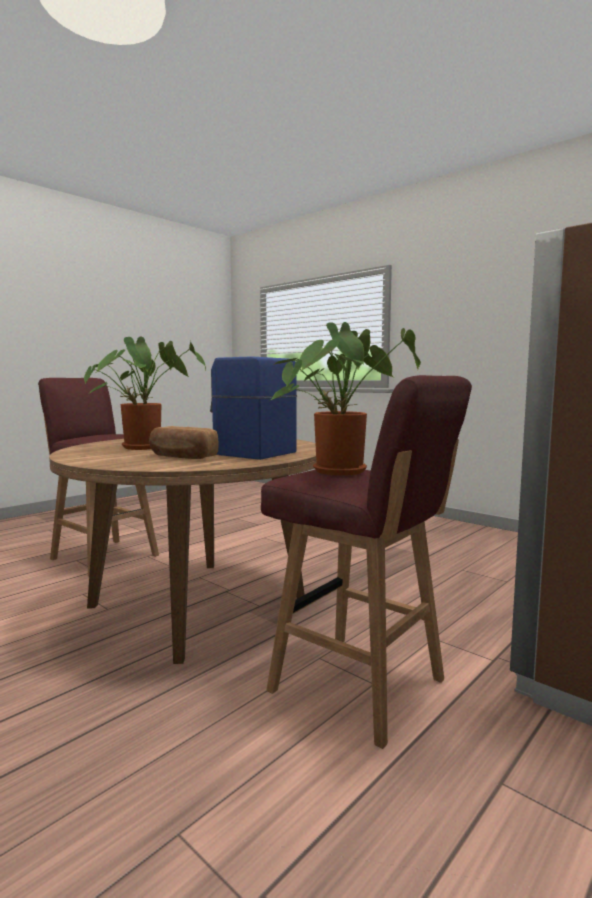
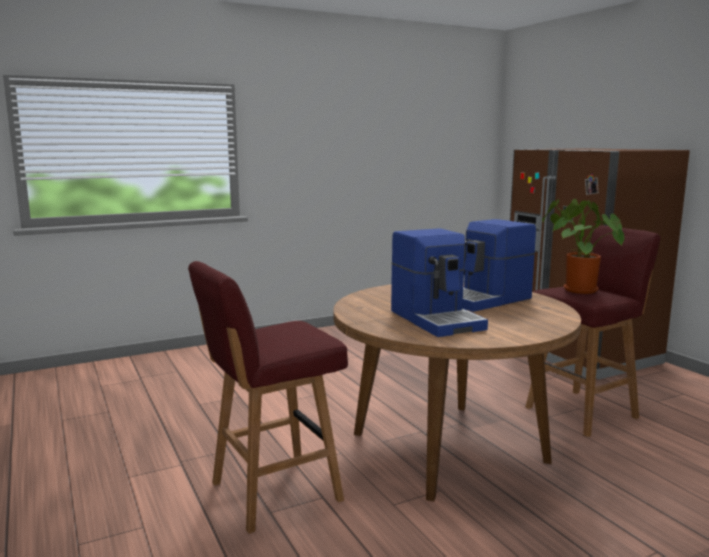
camera: 70 degrees left, 5 degrees up
(146, 447) = (437, 319): potted plant -> coffee machine
(182, 456) = (510, 313): bread -> none

